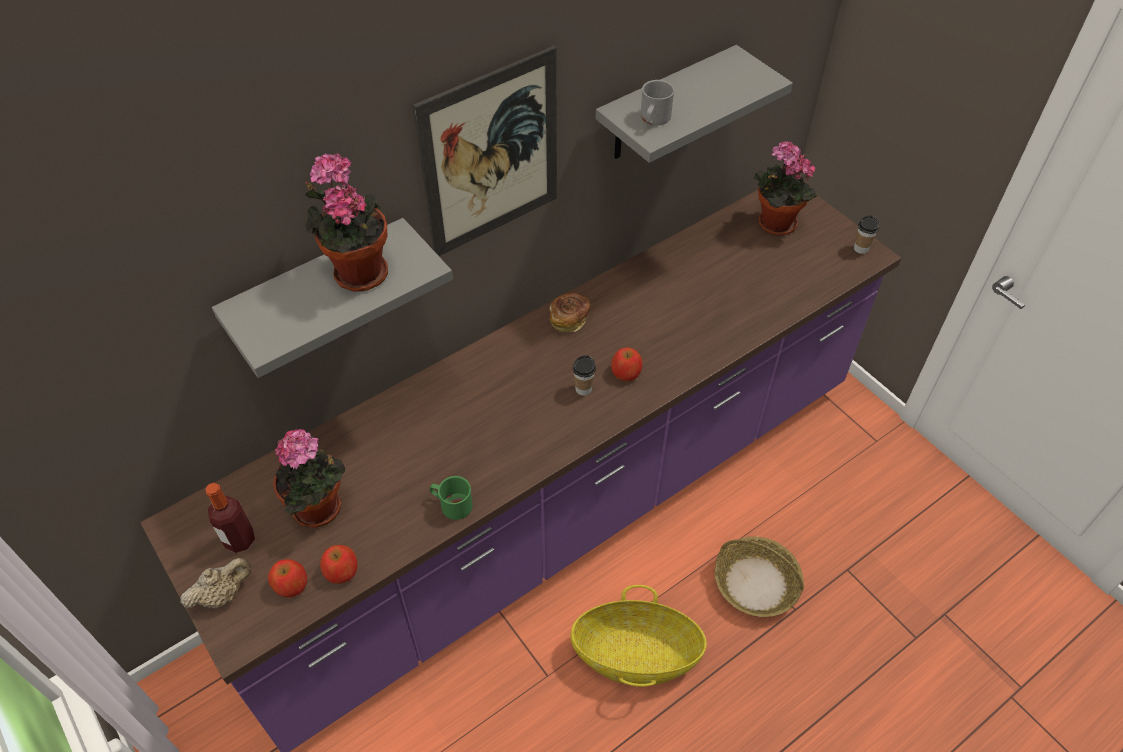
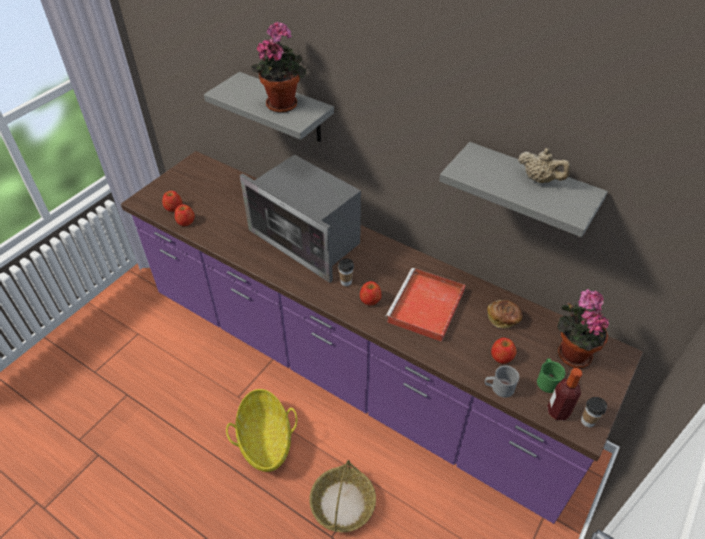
camera: 70 degrees right, 5 degrees down
(223, 594) = (163, 188): beige teapot -> beige teapot (539, 180)
(239, 540) = (194, 182): bottle -> bottle (558, 411)
(321, 509) = (220, 202): potted plant -> none
(452, 504) = (238, 249): green mug -> green mug (547, 380)
(477, 410) = (308, 240): none -> microwave
(491, 155) = (391, 112): picture -> none
(569, 319) = (401, 260): bread -> bread (503, 319)
(654, 119) = (477, 168): grey mug -> grey mug (499, 388)
(662, 321) = (426, 307): none -> red tray
(760, 281) = (501, 356): none -> apple

